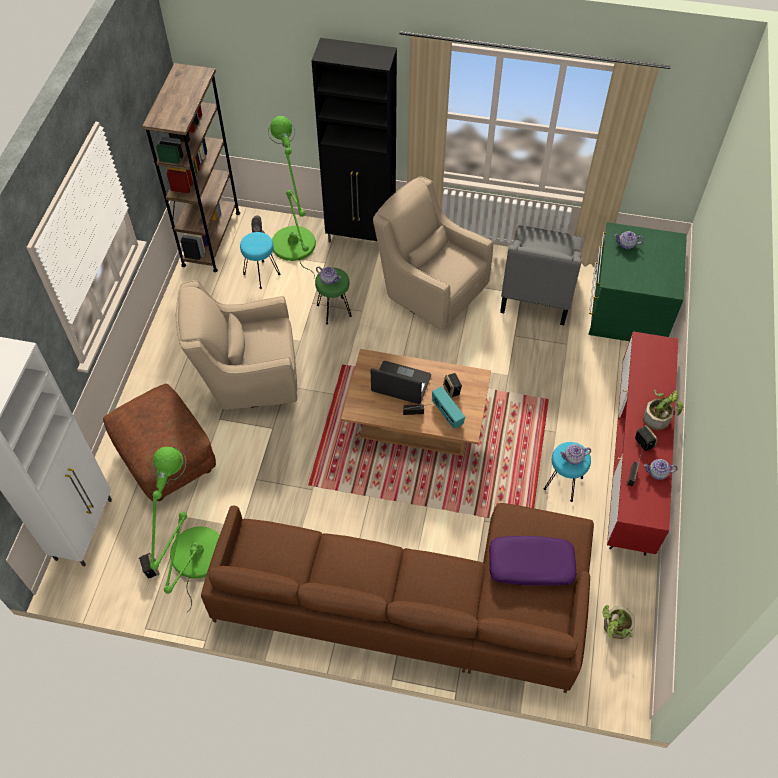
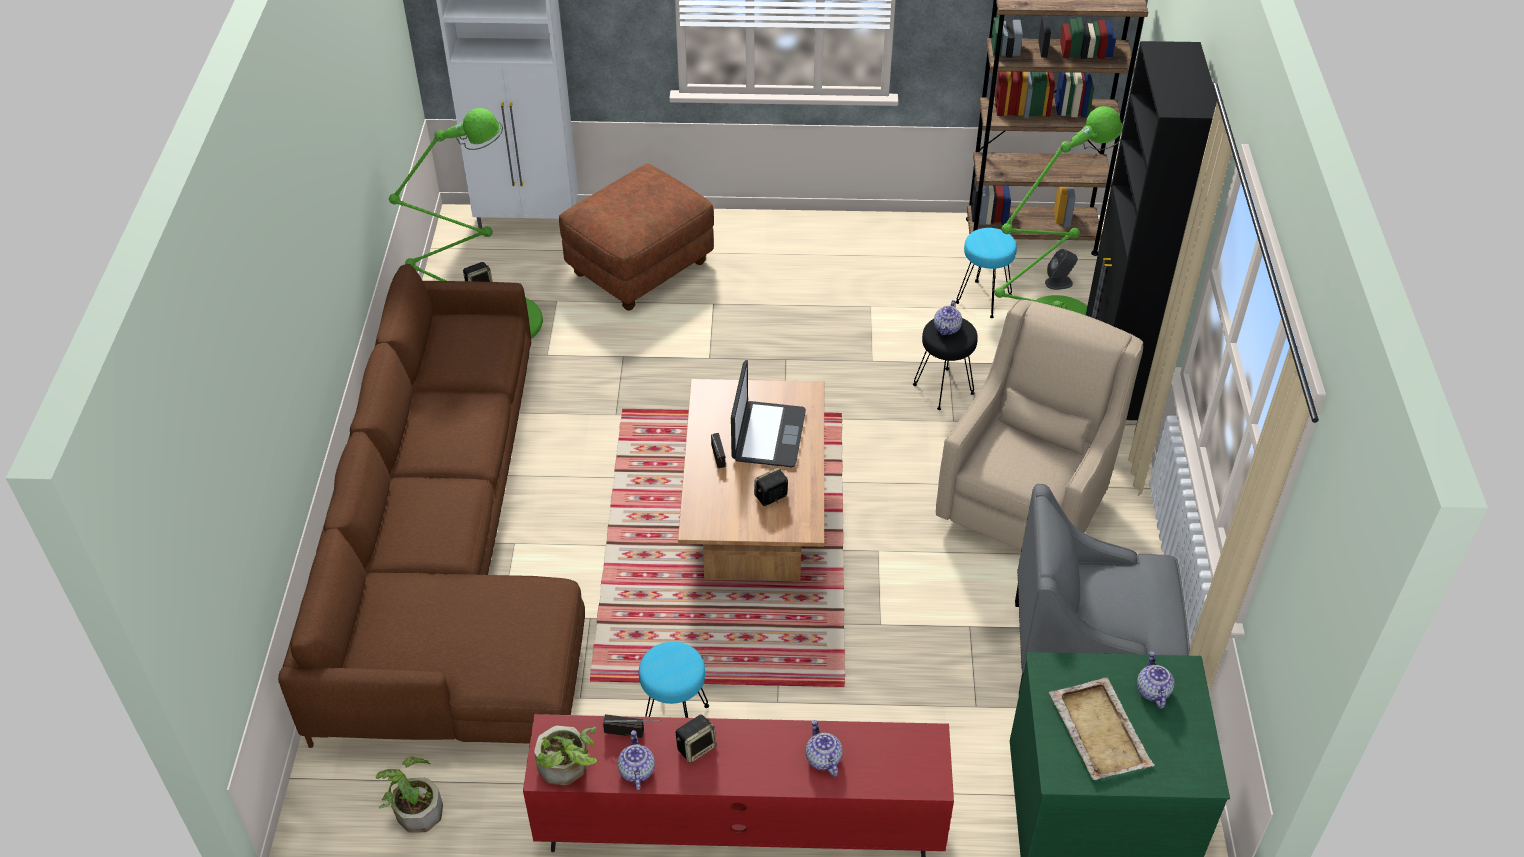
camera: 80 degrees right, 10 degrees down
(247, 378) = (788, 318): beige armchair -> none
(334, 310) = (944, 389): green stool -> black stool
(447, 414) = (723, 496): radio -> none
(530, 565) = (463, 623): purple pillow -> none
(573, 458) = (668, 667): teapot -> teapot (822, 758)
(648, 269) = (1099, 730): none -> beige tray
(659, 417) = (758, 771): potted plant -> potted plant (567, 768)

